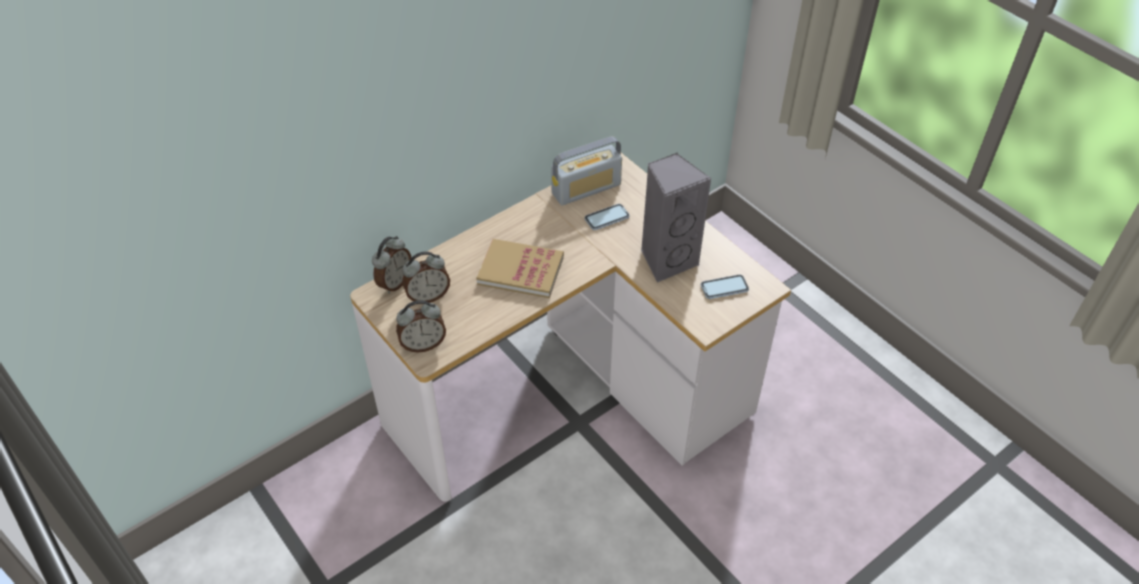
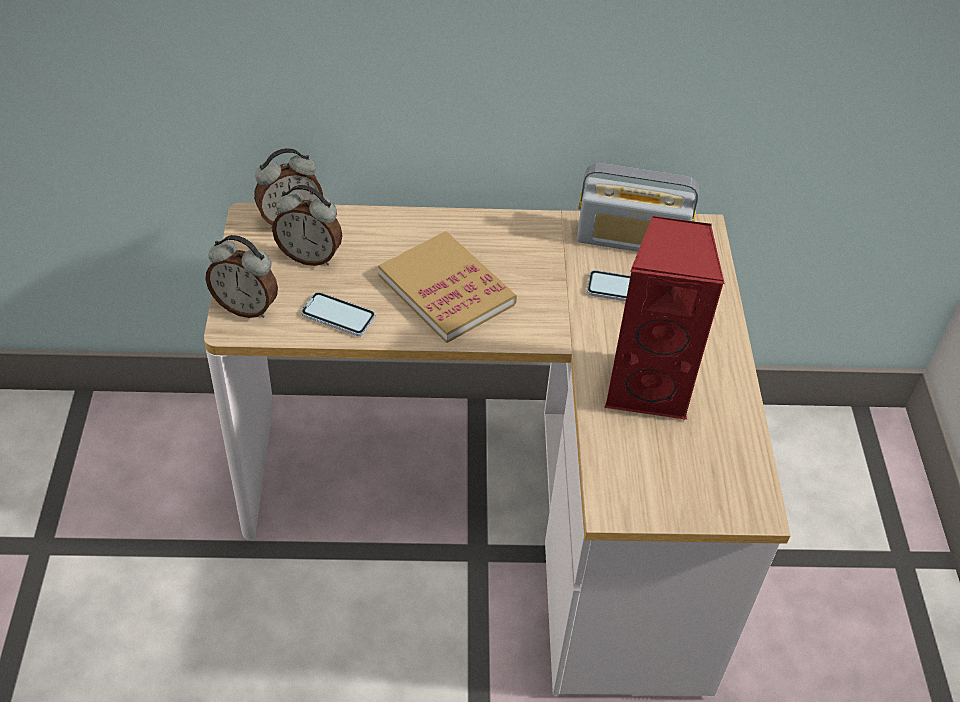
camera: 35 degrees right, 0 degrees up
(667, 259) = (648, 387): grey speaker -> red speaker
(724, 288) = (691, 472): phone -> phone (338, 316)

